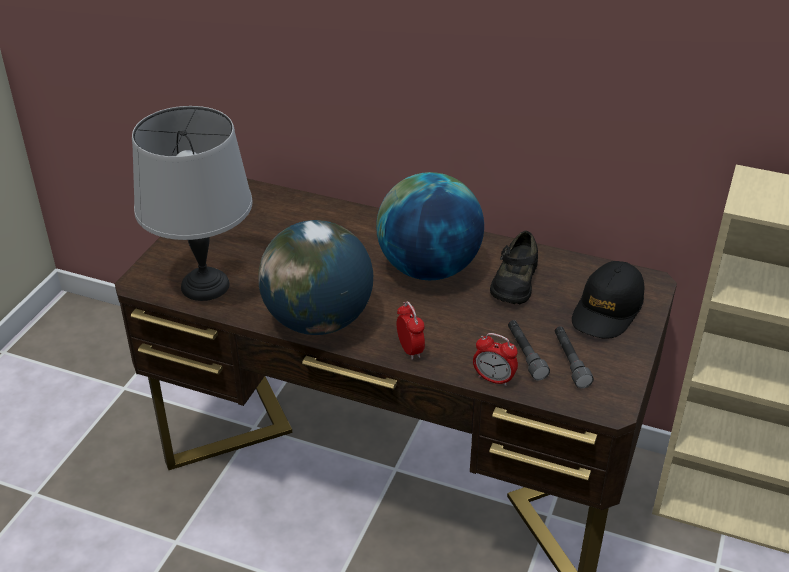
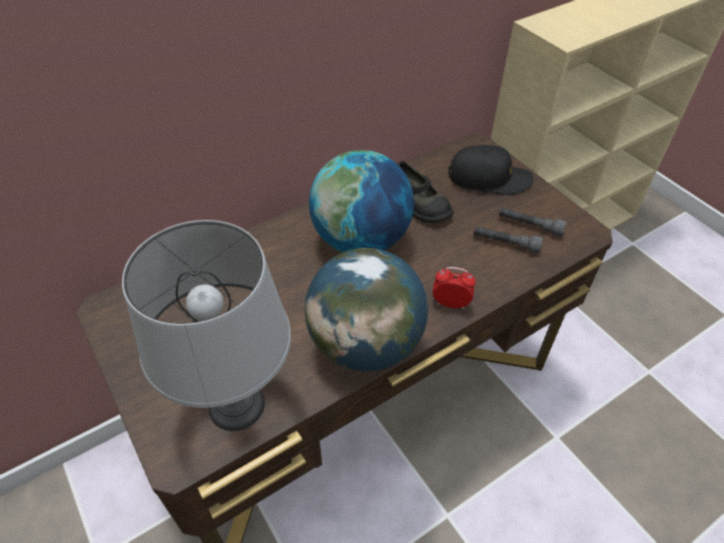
camera: 55 degrees left, 10 degrees up
(494, 379) = (520, 274): alarm clock -> none
(607, 310) = (489, 179): black cap -> black cap turned 60 degrees counterclockwise

